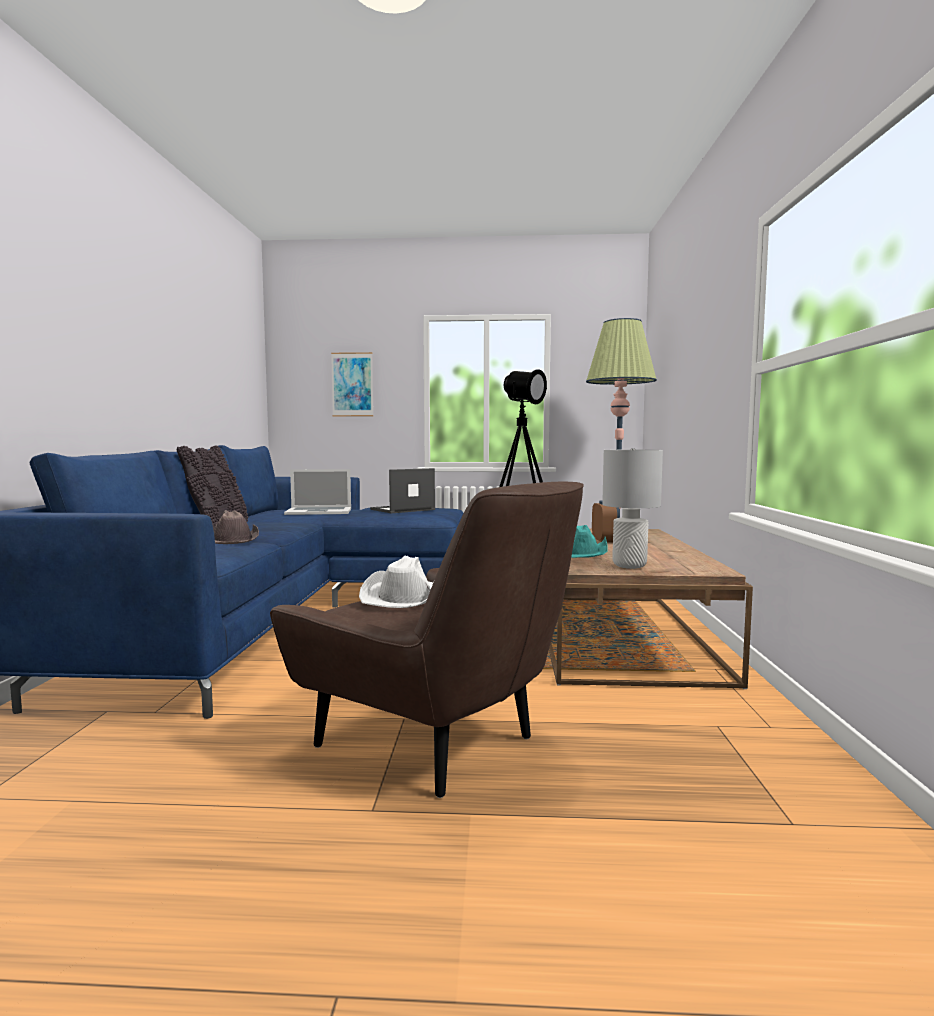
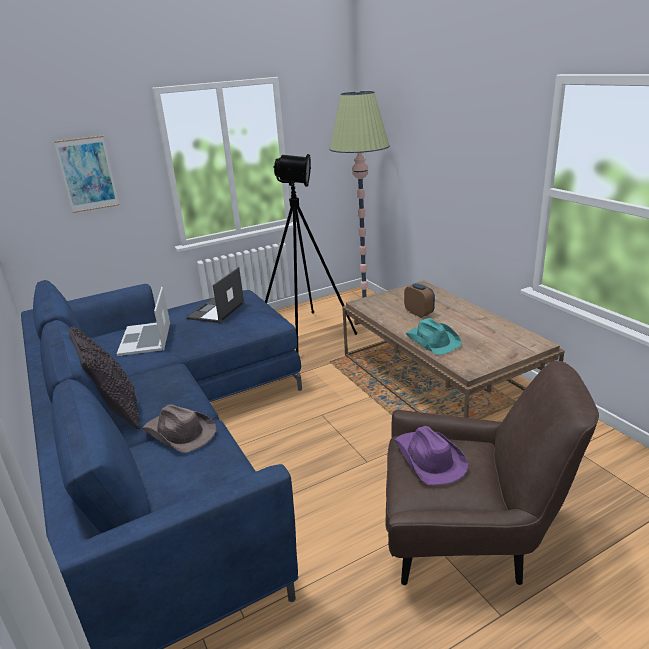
camera: 30 degrees left, 20 degrees up
(319, 511) = (146, 338): laptop -> laptop turned 120 degrees clockwise
(404, 596) = (429, 459): white hat -> purple hat
(629, 567) = (490, 355): grey table lamp -> none

